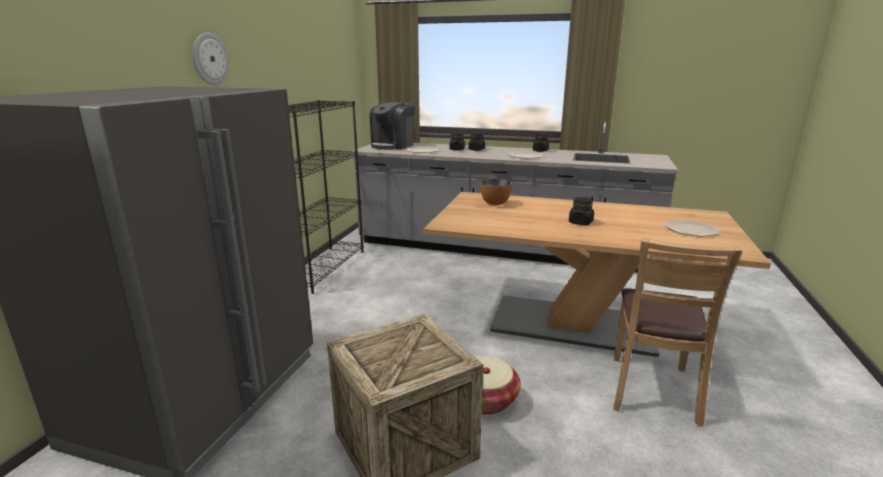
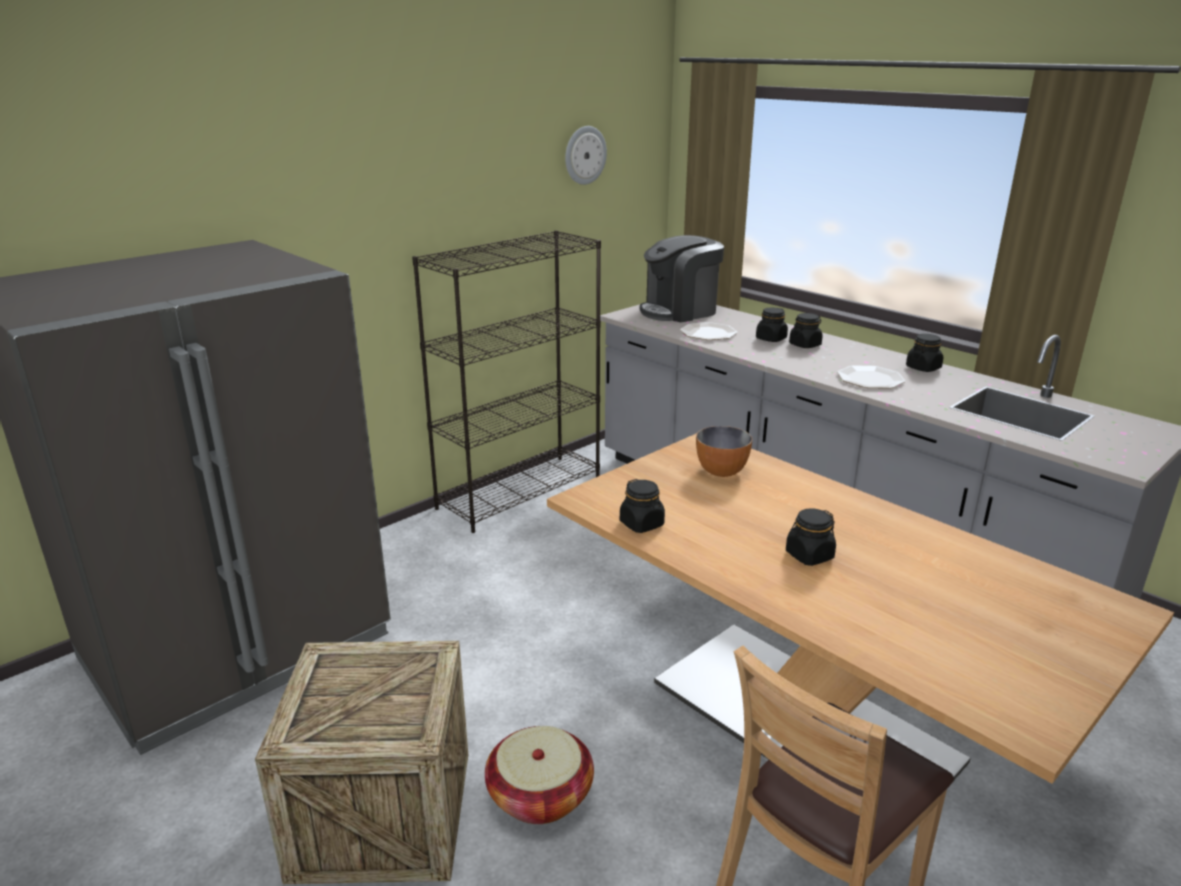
camera: 30 degrees right, 5 degrees up
(210, 59) = (344, 191): wall clock -> wall clock (584, 155)
(489, 227) = (642, 524): none -> black jar
(691, 229) = (1008, 636): plate -> none

